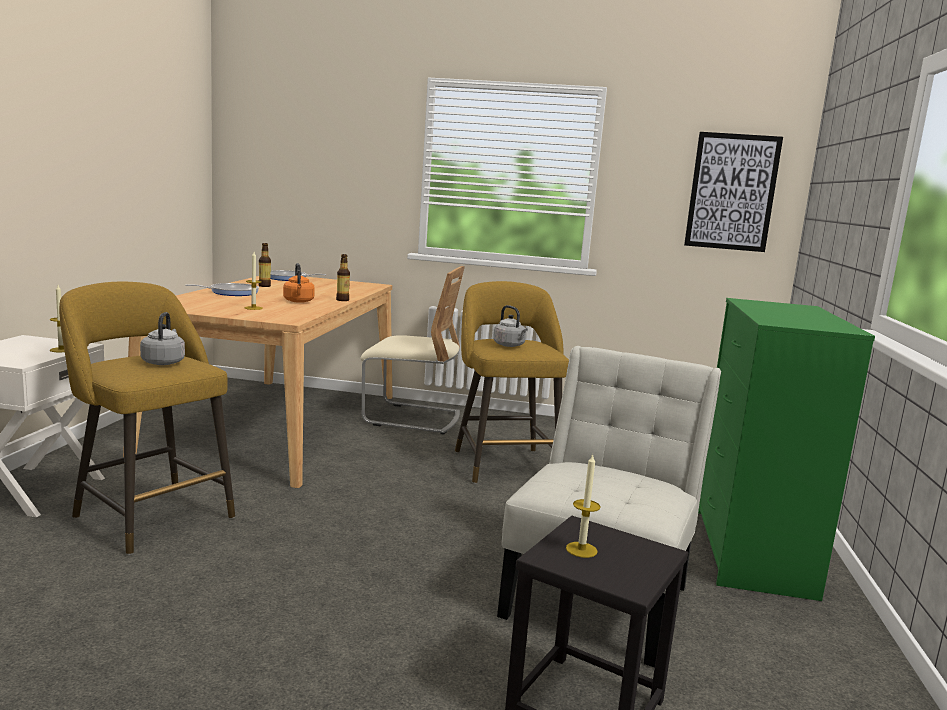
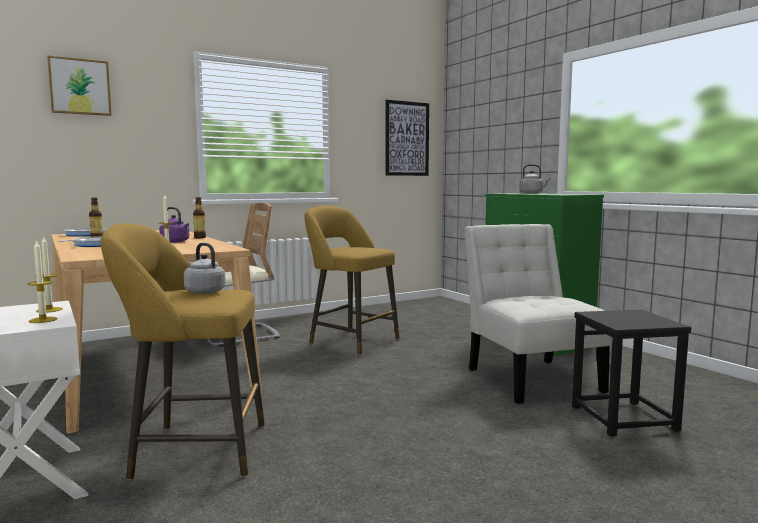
camera: 40 degrees left, 5 degrees down
(298, 301) = (176, 242): orange kettle -> purple kettle
(309, 123) = (80, 87): none -> picture
(510, 345) = (355, 248): grey kettle -> grey kettle (532, 193)
(581, 550) = (619, 319): candle -> candle (43, 320)

